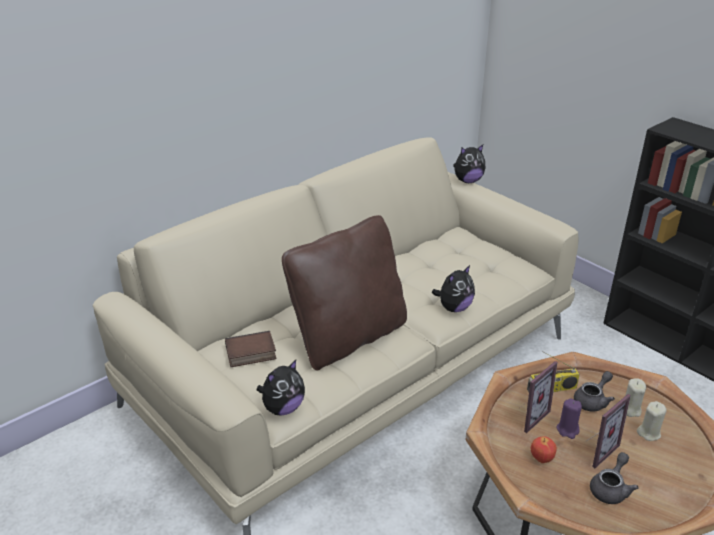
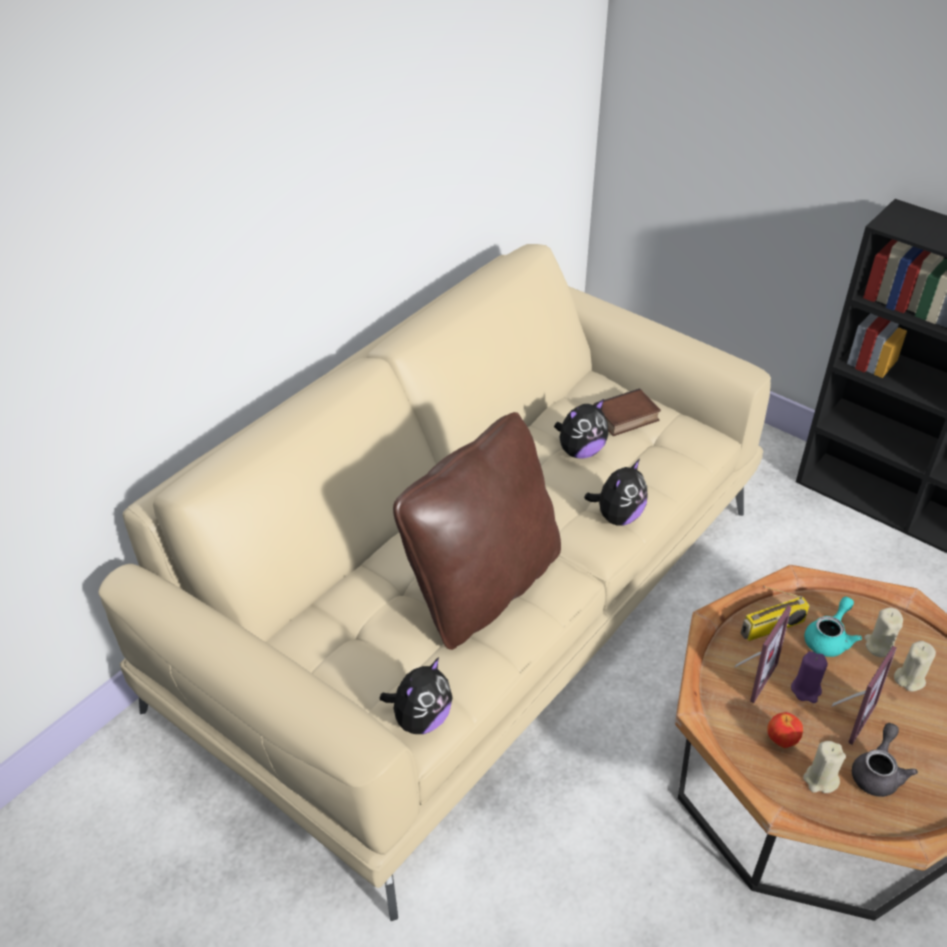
camera: 10 degrees left, 10 degrees up
(250, 354) = (350, 635): book -> book (626, 418)
(467, 181) = (597, 300): plush toy -> plush toy (580, 451)
(565, 487) = (820, 780): none -> beige candle
(593, 401) = (829, 638): grey teapot -> turquoise teapot

